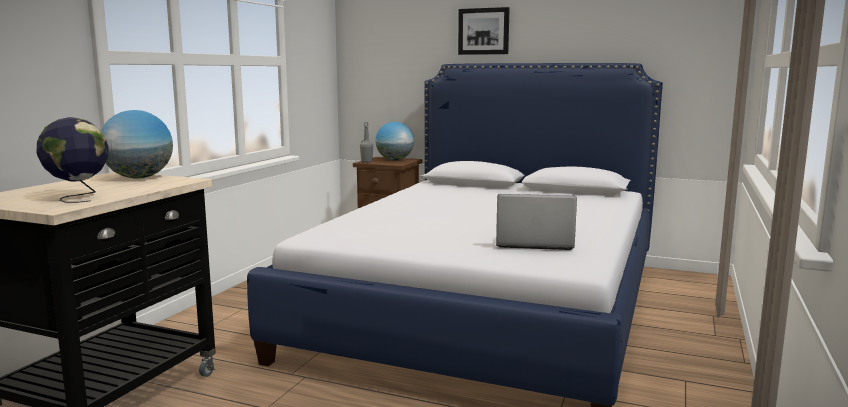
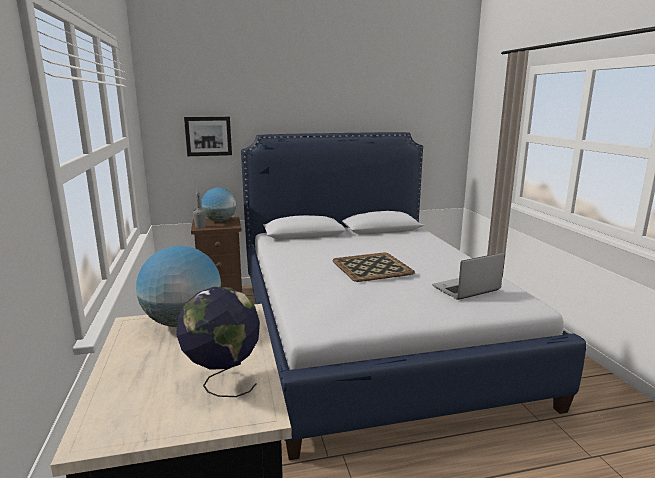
camera: 35 degrees left, 5 degrees up
(470, 212) = (371, 267): none -> tray
(483, 31) = (287, 106): picture -> picture (208, 136)

